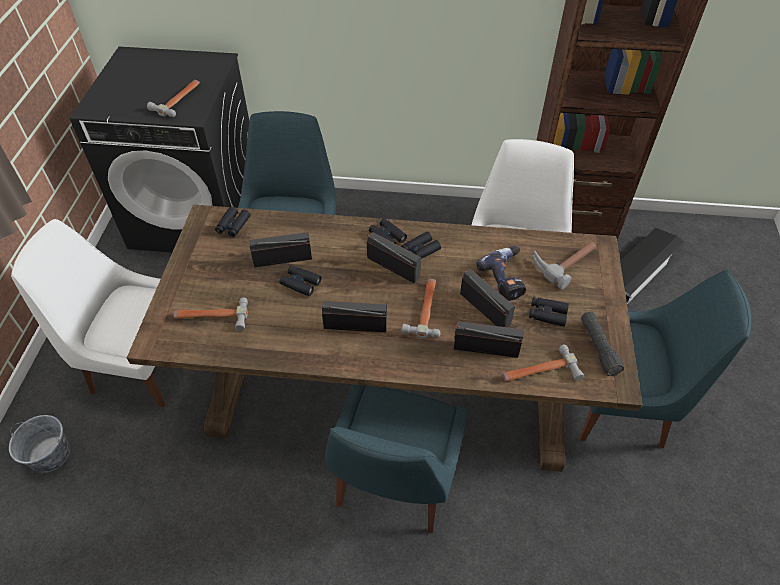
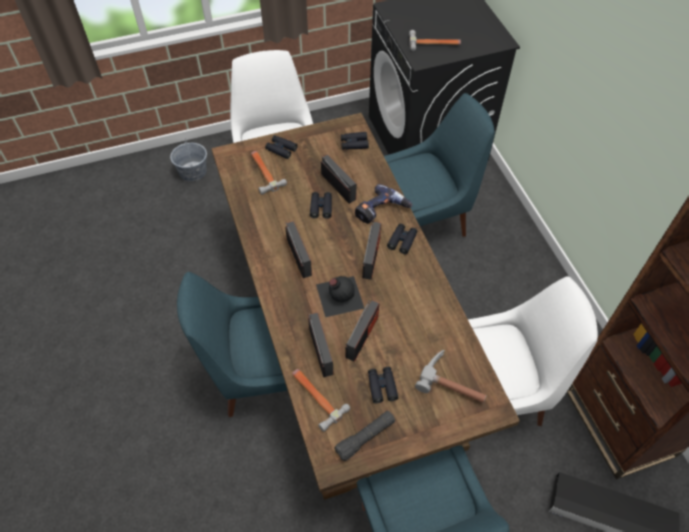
camera: 65 degrees right, 5 degrees up
(420, 250) = (400, 269): black binoculars -> black binoculars (281, 149)
(425, 309) = (339, 295): hammer -> black bottle
(507, 278) = (407, 343): power drill -> power drill (382, 211)

